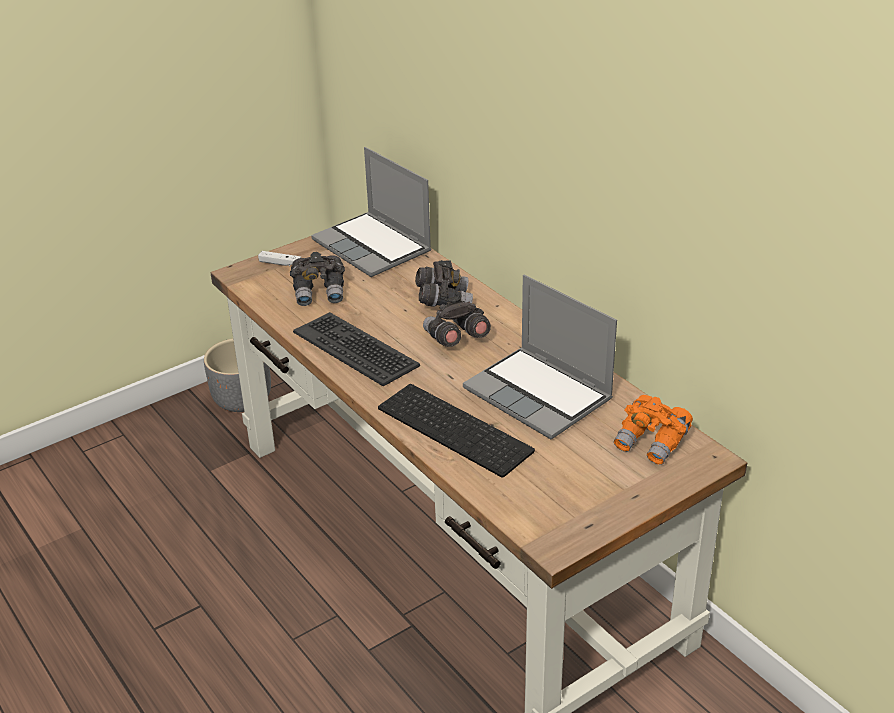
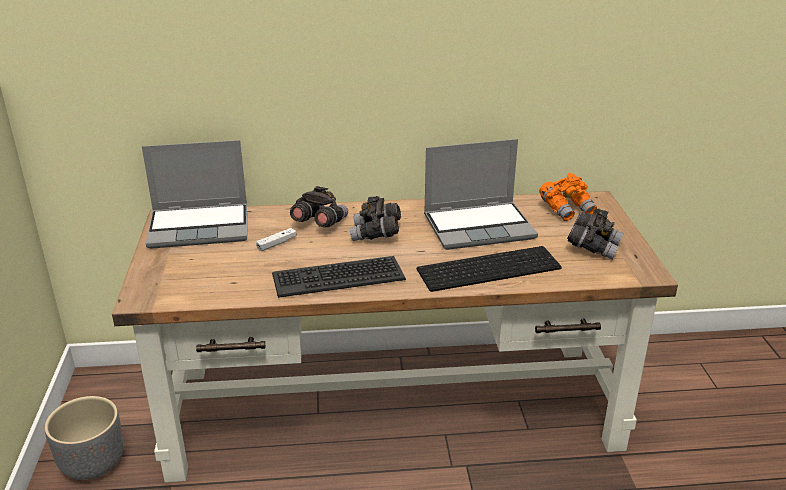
camera: 60 degrees left, 5 degrees down
(280, 263) = (157, 274): white game controller -> white game controller (277, 243)
(320, 292) = (232, 269): grey binoculars -> grey binoculars (593, 247)

